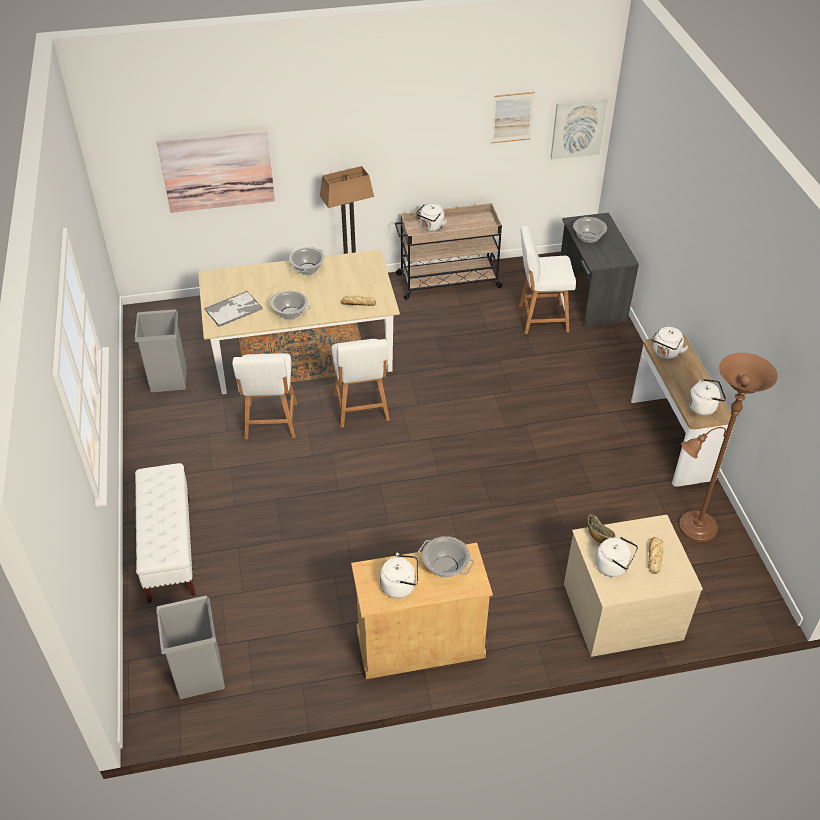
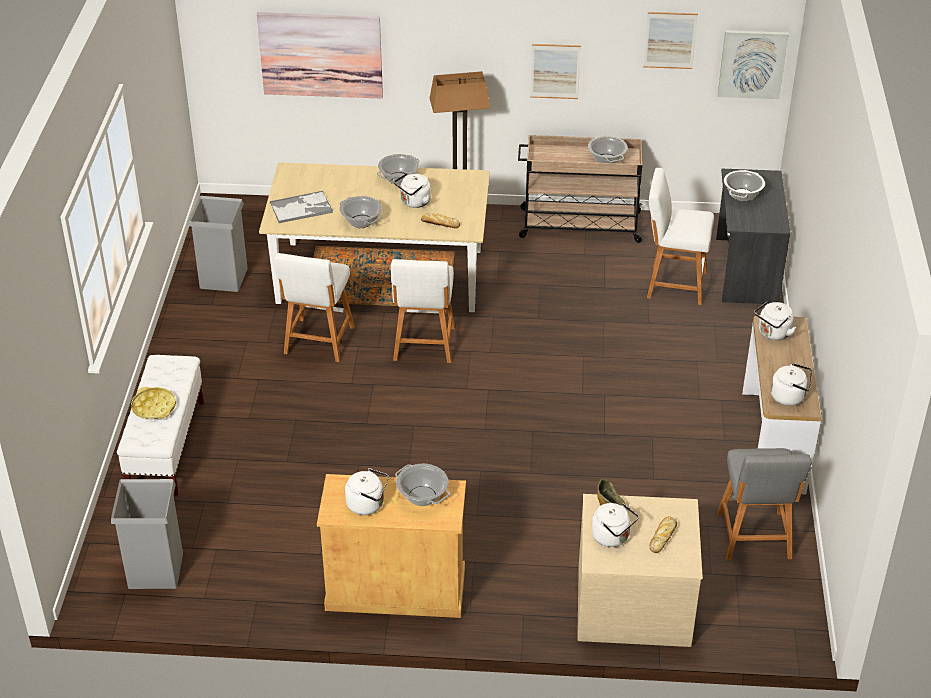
camera: 15 degrees right, 5 degrees down
(157, 520) = (154, 407): none -> yellow tray
(419, 157) = (555, 71): none -> picture
(431, 227) = (561, 156): white kettle -> white kettle (414, 202)
(469, 224) = (606, 160): none -> cooking pot
(692, 529) = (754, 539): brown floor lamp -> grey stool

